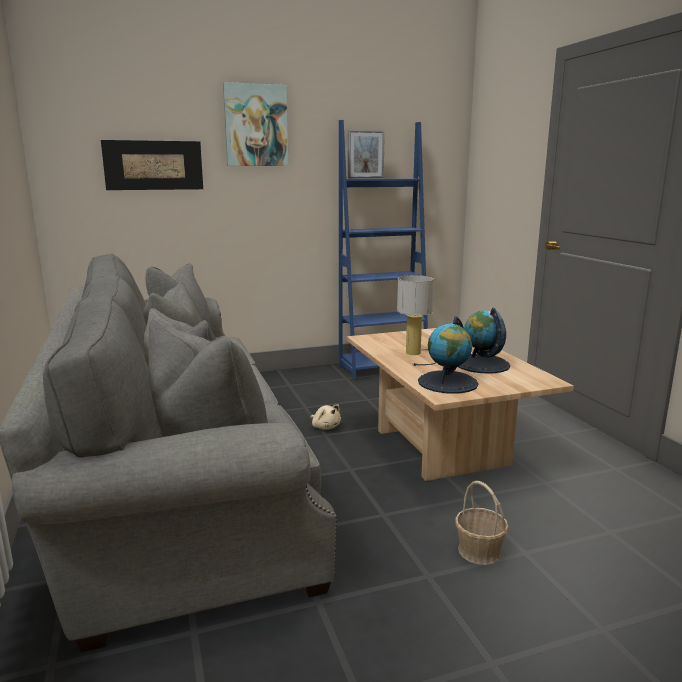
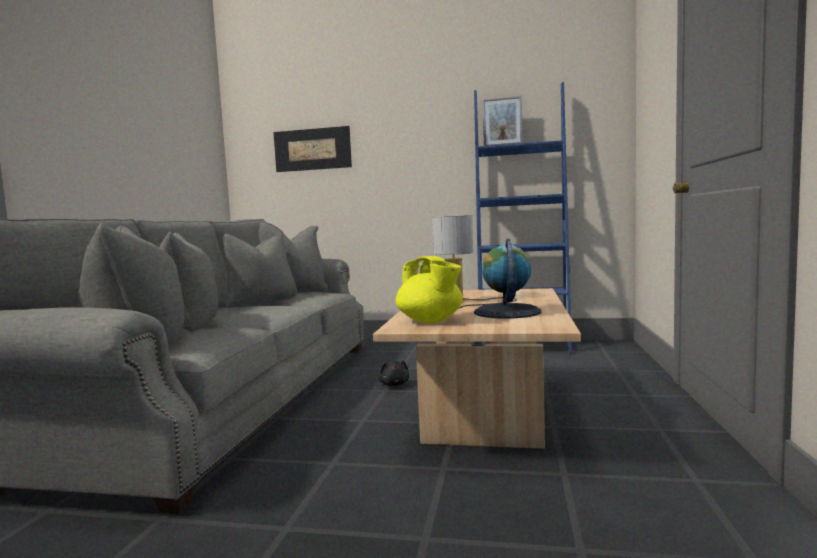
camera: 30 degrees right, 10 degrees down
(256, 125) = (397, 107): picture -> none
(325, 427) = (394, 384): beige plush toy -> black plush toy
(448, 382) = (430, 321): globe -> yellow teapot
(479, 551) = (374, 522): basket -> none

